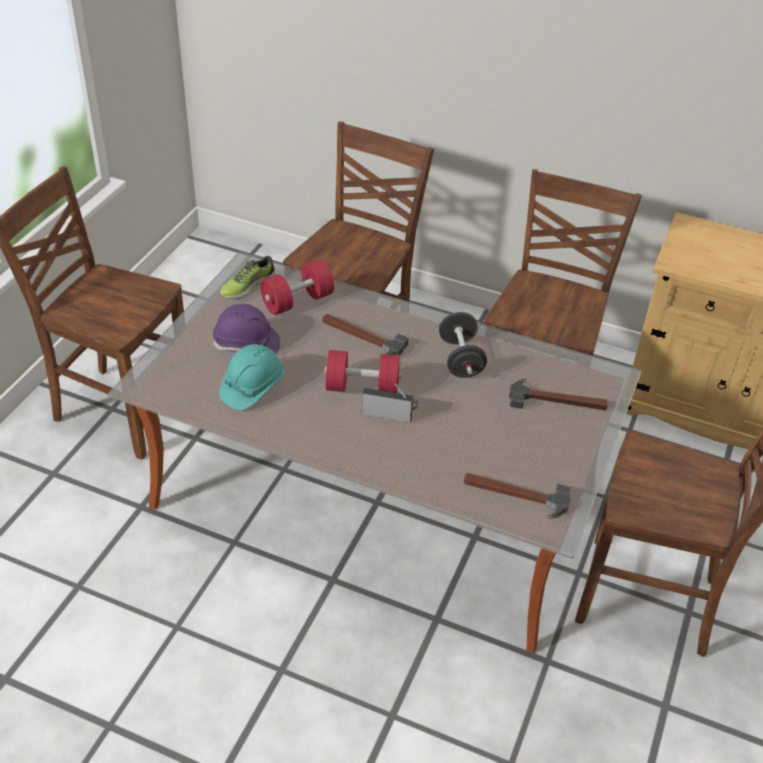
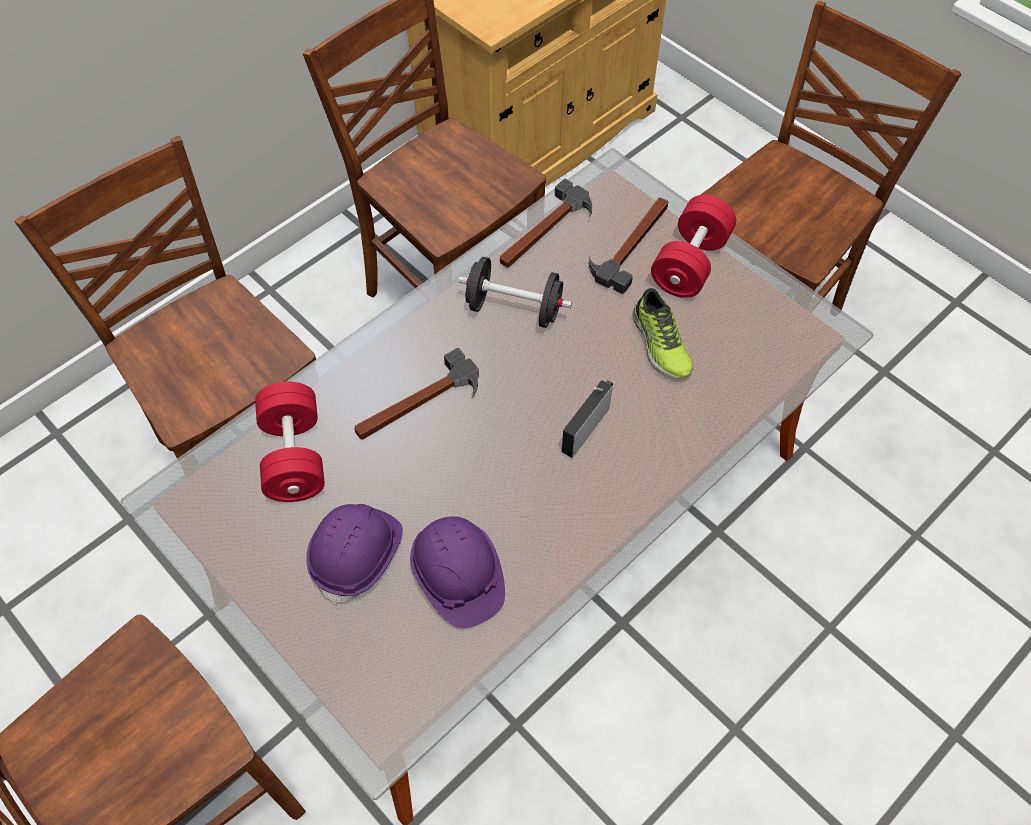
camera: 65 degrees left, 15 degrees up
(247, 285) = (218, 512): shoe -> shoe (660, 344)
(252, 387) = (458, 577): turquoise hard hat -> purple hard hat
(362, 387) = (519, 438): red dumbbell -> red dumbbell (690, 263)
(515, 495) = (770, 348): hammer -> hammer (544, 231)

